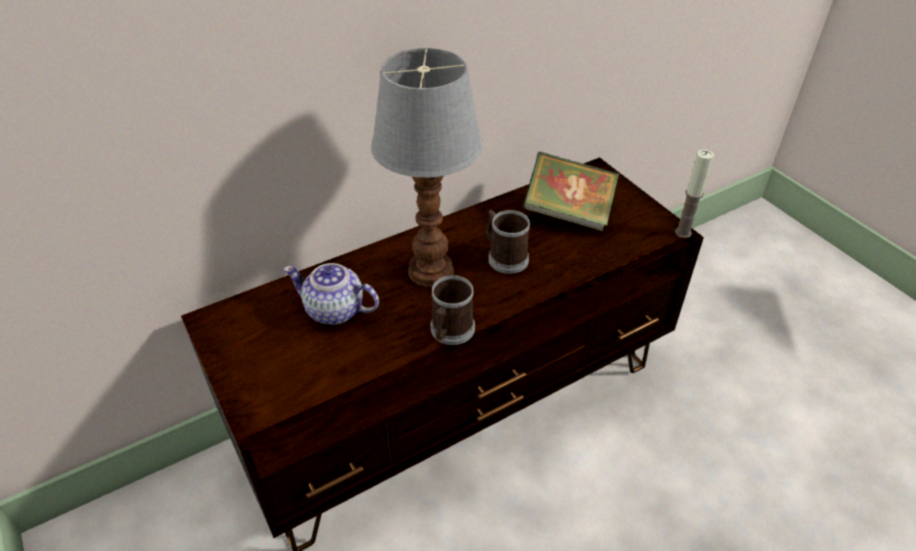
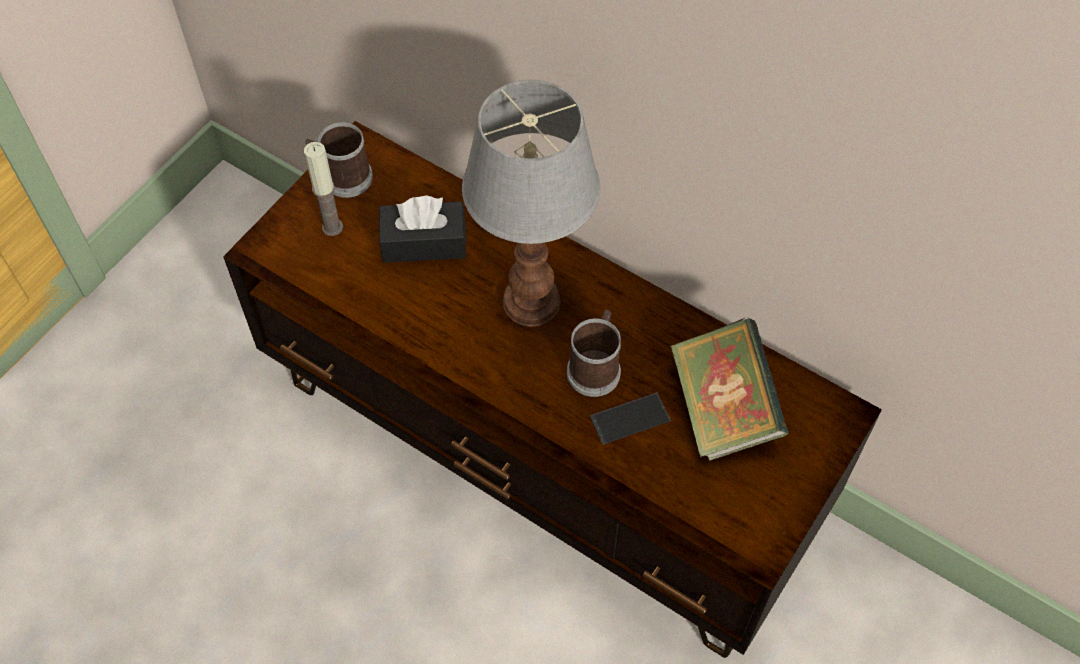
camera: 65 degrees right, 15 degrees up
(335, 311) = (424, 242): teapot -> black tissue box
(450, 332) = (445, 359): mug -> mug (342, 178)
(553, 255) = (630, 418): none -> phone
(683, 232) = (764, 561): candle -> candle (332, 227)

